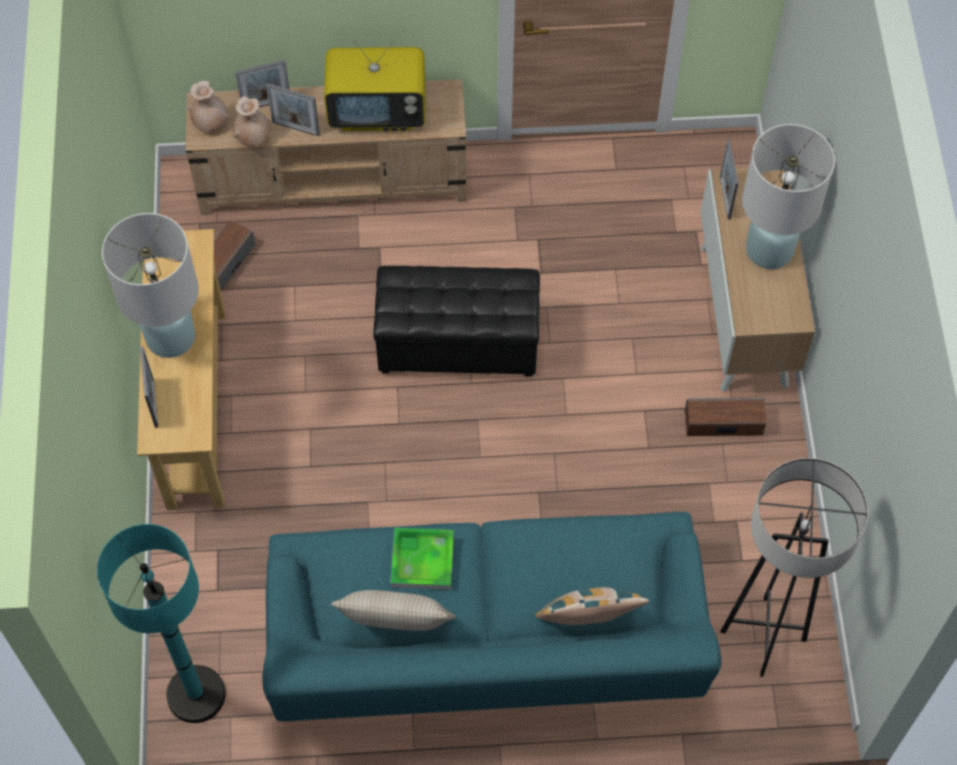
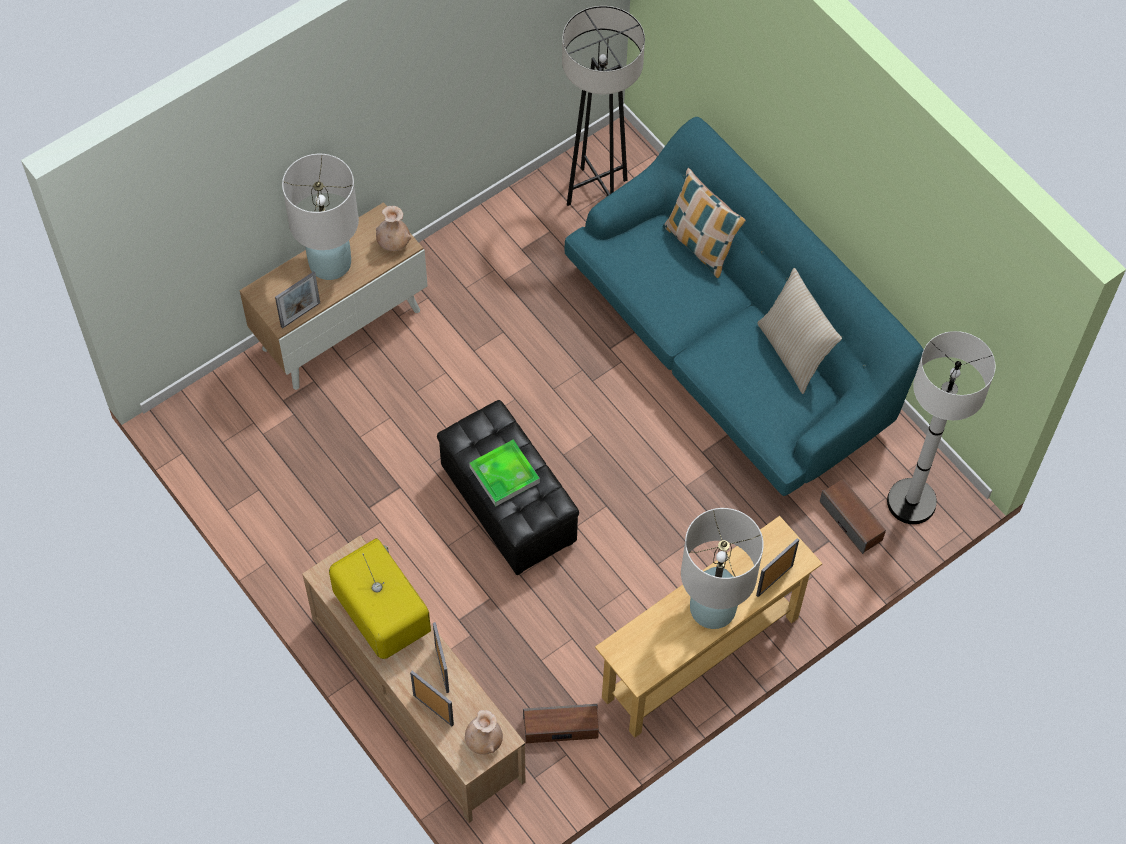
camera: 125 degrees left, 0 degrees up
(196, 694) = (911, 502): turquoise floor lamp -> white floor lamp
(253, 138) = (475, 696): beige vase -> beige vase (394, 243)
(422, 560) = (734, 366): tray -> tray (504, 475)
(723, 423) = (448, 295): speaker -> speaker (851, 521)

